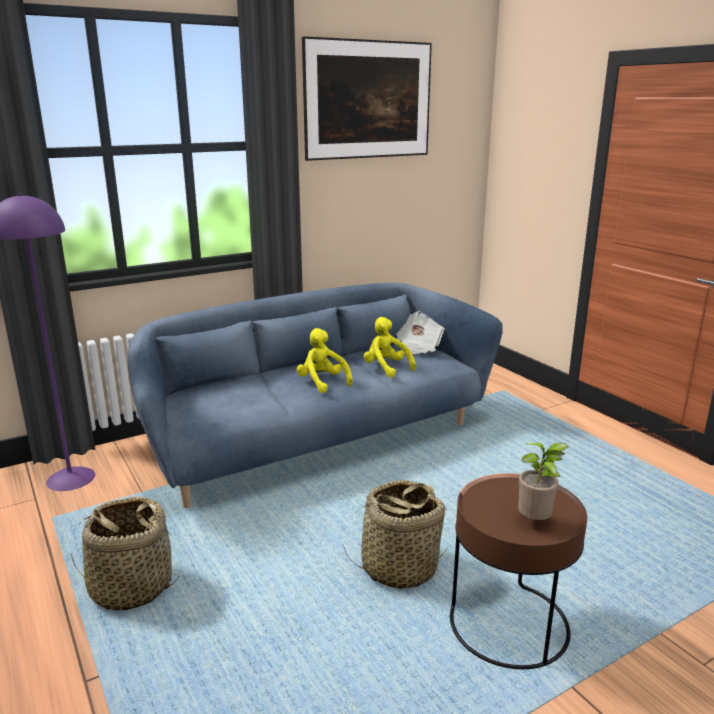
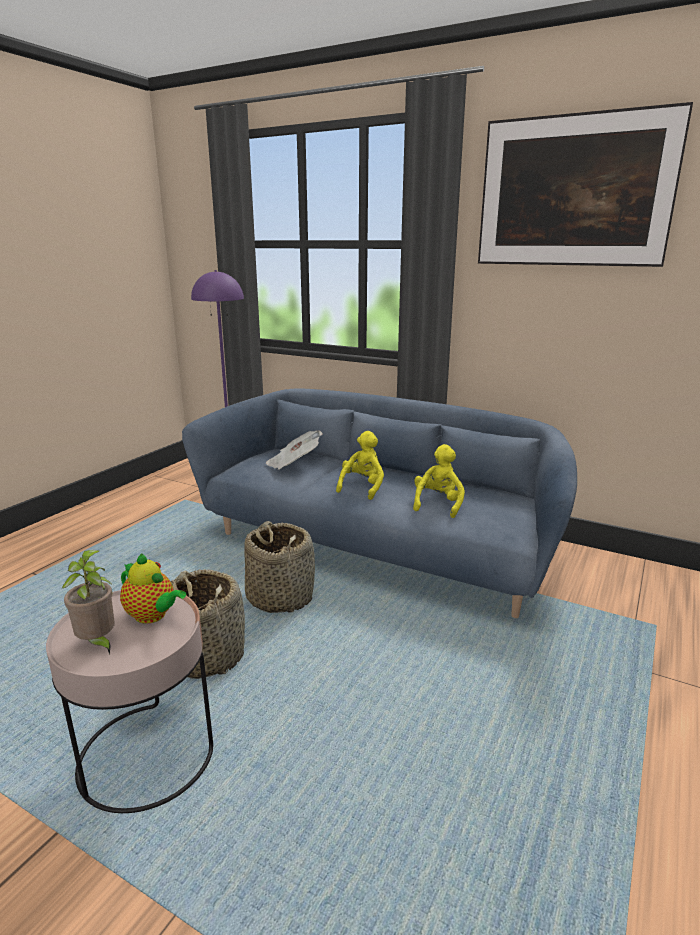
camera: 60 degrees right, 0 degrees up
(131, 587) = (125, 551): basket -> basket (280, 597)
(418, 346) = (510, 501): newspaper -> newspaper (294, 464)
(508, 494) = (153, 616): none -> teapot
(508, 624) = (146, 755): brown side table -> pink side table

